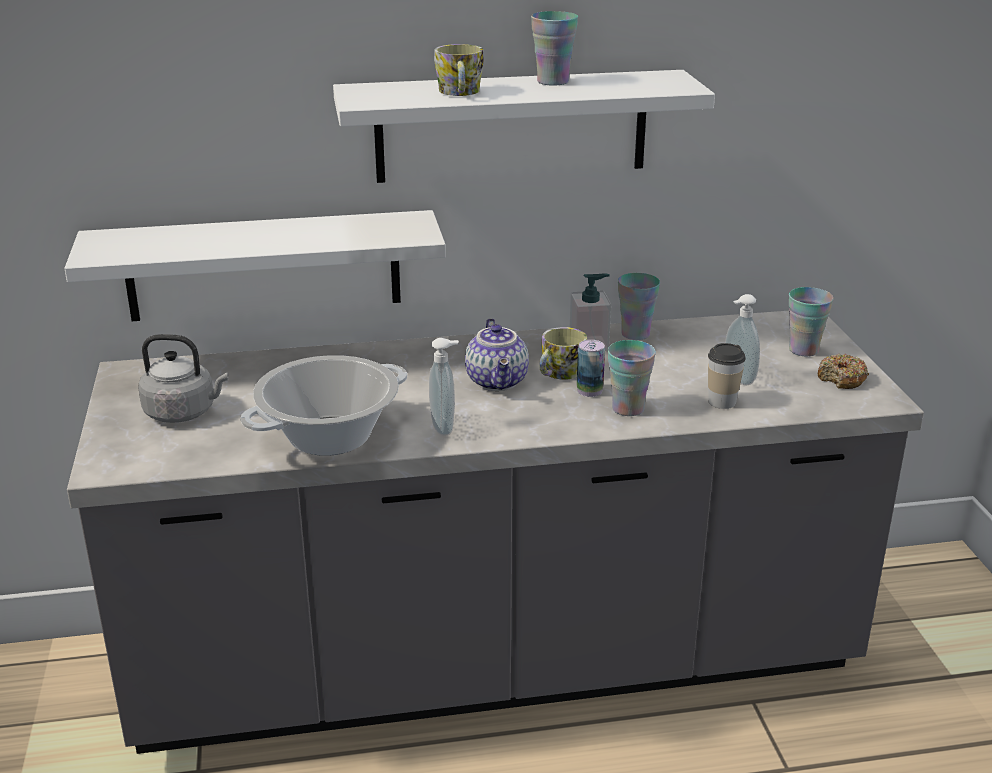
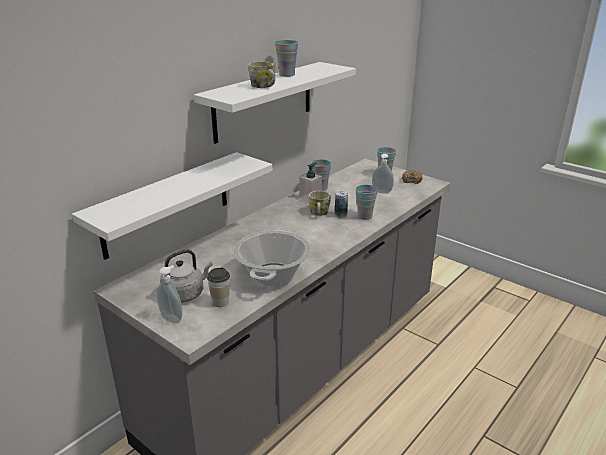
camera: 40 degrees left, 0 degrees up
(445, 427) = (312, 250): soap dispenser -> soap dispenser (172, 318)
(498, 382) = (302, 225): teapot -> none
(722, 402) = (390, 202): cup -> cup (220, 302)

